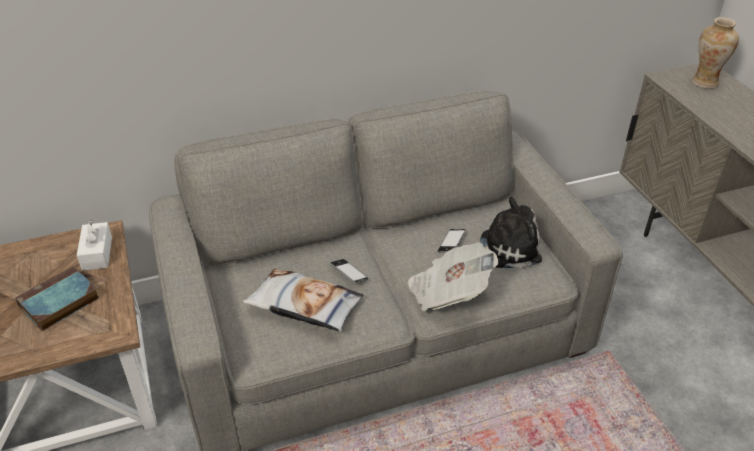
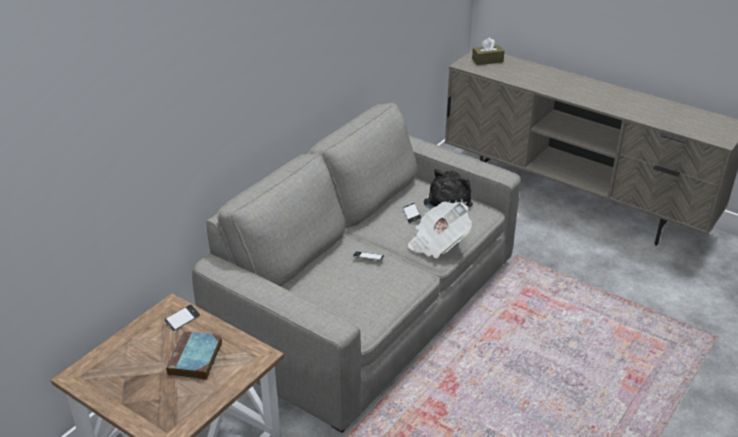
camera: 35 degrees left, 5 degrees down
(97, 253) = (182, 320): white tissue box -> phone
(304, 306) = (361, 288): pillow -> none
(705, 82) = (487, 60): vase -> brown tissue box

